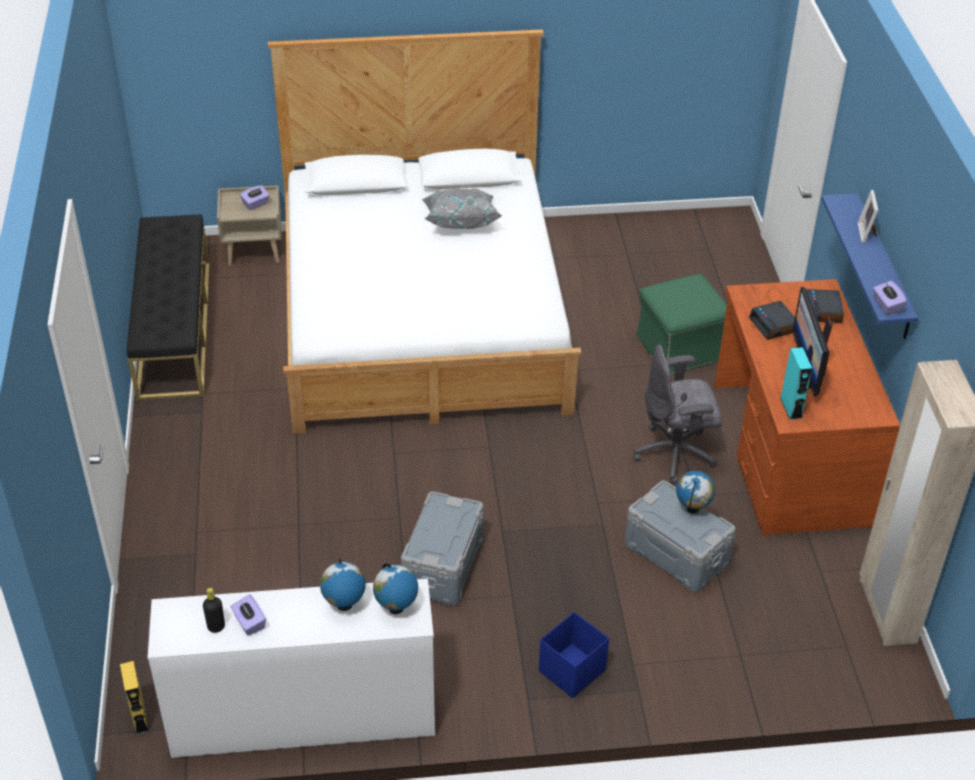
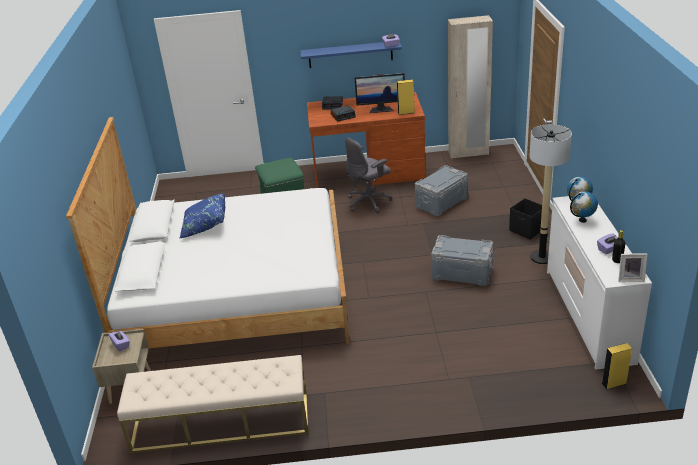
camera: 85 degrees left, 10 degrees down
(174, 328) = (220, 423): black bench -> beige bench
(460, 220) = (204, 226): grey pillow -> blue pillow
(479, 681) = (542, 257): none -> floor lamp
(571, 671) = (526, 230): blue storage box -> black storage box
(676, 454) = (369, 202): grey office chair -> grey office chair turned 60 degrees clockwise
(692, 509) = (434, 176): globe -> none
(791, 408) = (406, 112): turquoise speaker -> yellow speaker
(867, 233) = (334, 48): picture frame -> picture frame (630, 278)

